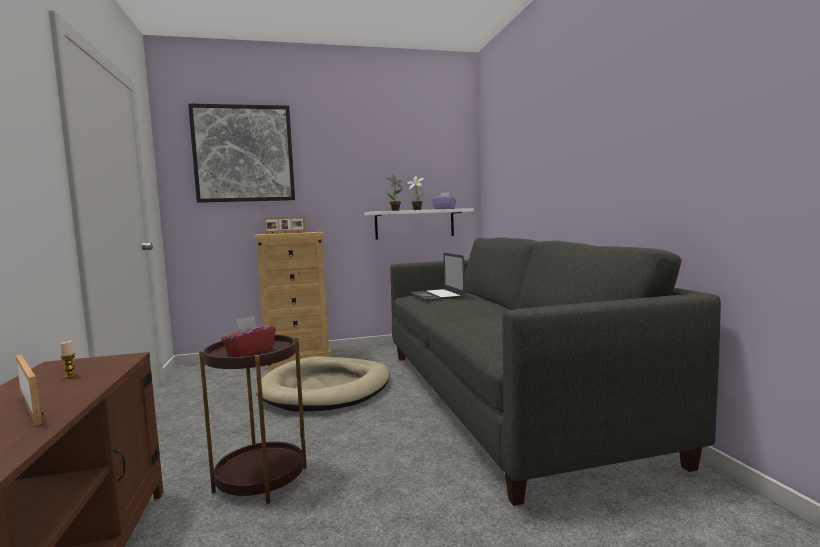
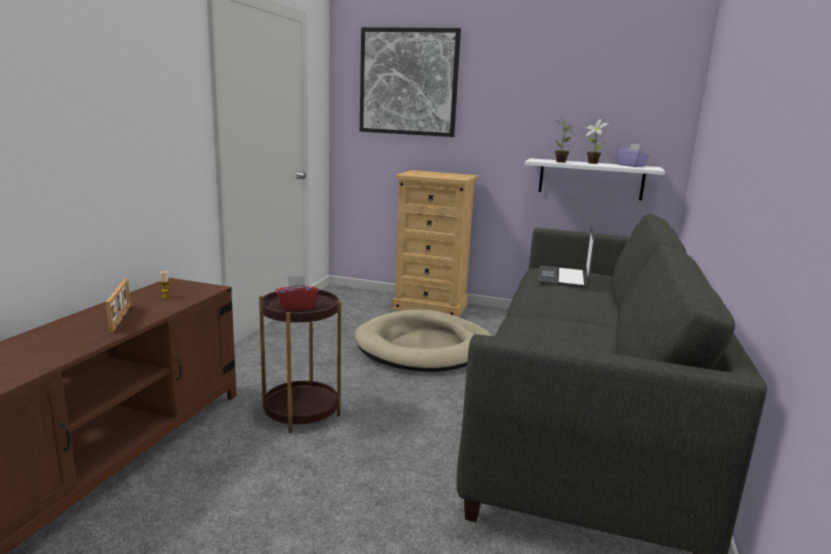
camera: 30 degrees right, 10 degrees up
(285, 233) = (434, 174): picture frame -> none

